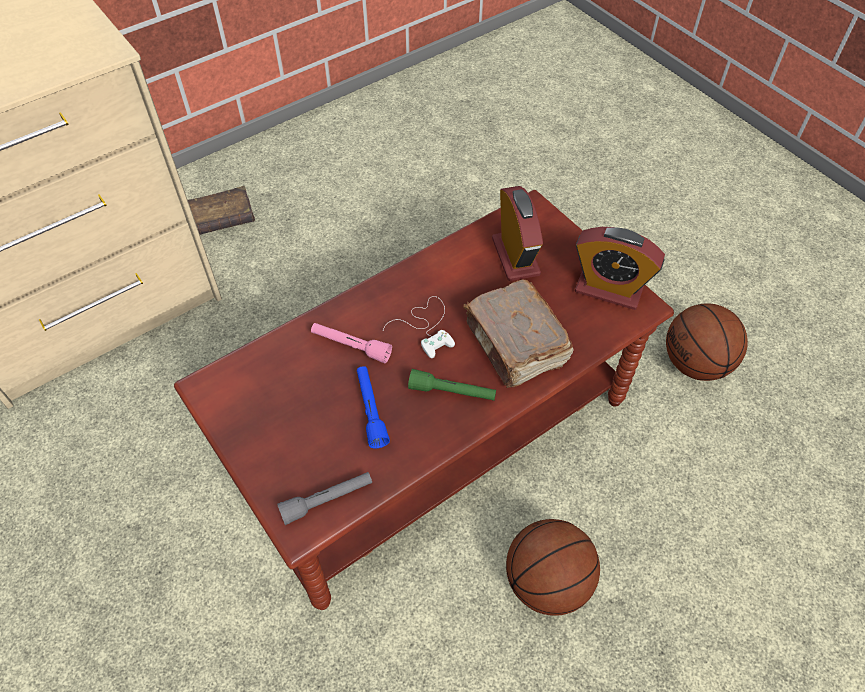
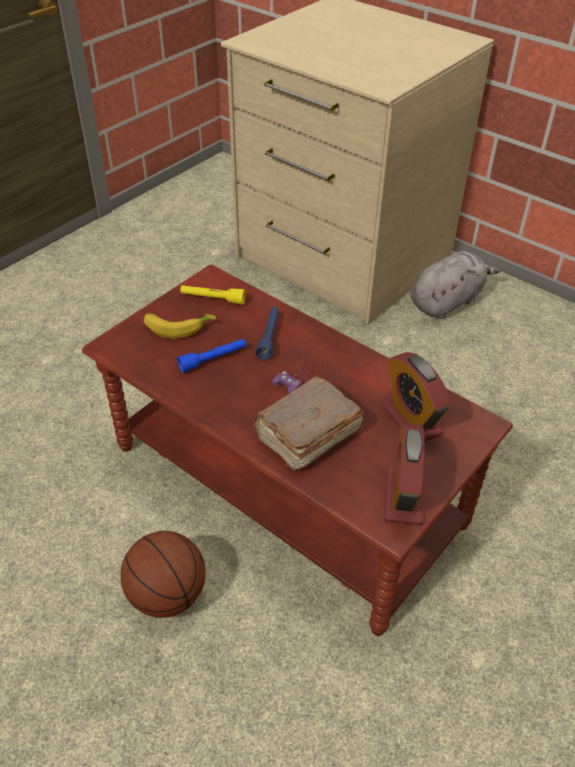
camera: 75 degrees right, 10 degrees down
(219, 220) = (447, 301): brown book -> grey plush toy
(253, 391) = (213, 299): none -> yellow flashlight
(294, 440) = (177, 327): none -> banana
(327, 500) = (132, 353): grey flashlight -> none
(351, 346) = (269, 337): pink flashlight -> blue flashlight
(427, 326) = (305, 376): white game controller -> purple game controller
(452, 392) = (243, 402): green flashlight -> none
(515, 256) = (412, 420): alarm clock -> alarm clock turned 90 degrees clockwise
(696, 364) = (464, 715): basketball -> none

